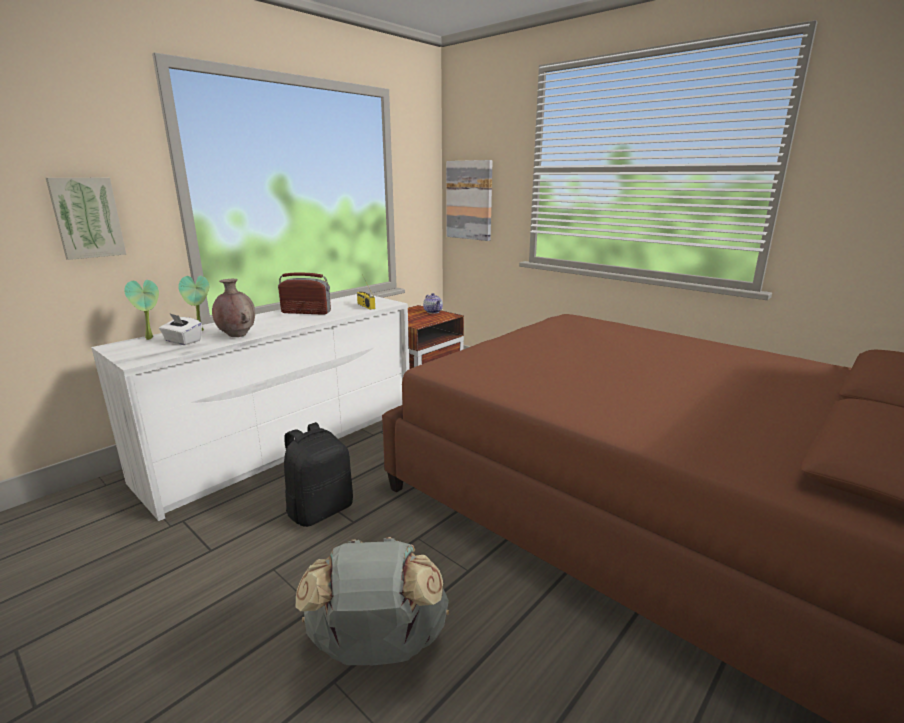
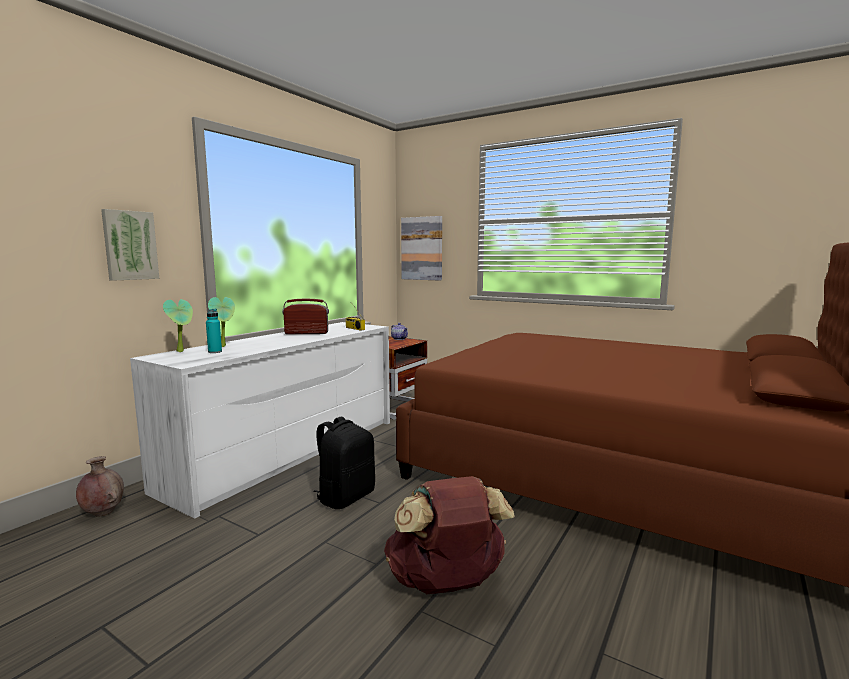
camera: 10 degrees left, 10 degrees down
(183, 341) = (215, 352): white tissue box -> turquoise bottle
(237, 335) = (261, 347): brown vase -> brown vase (103, 513)
(378, 648) = (446, 584): grey backpack -> brown backpack

